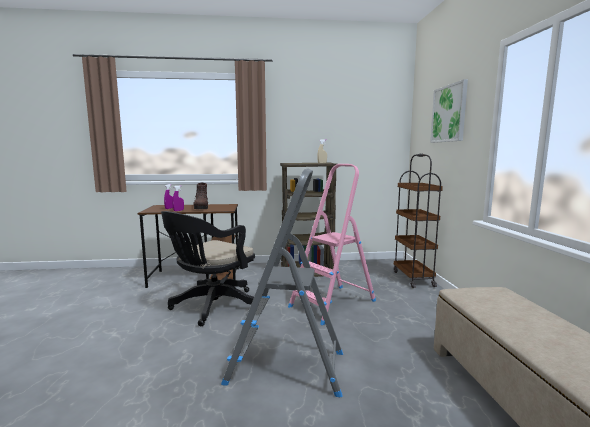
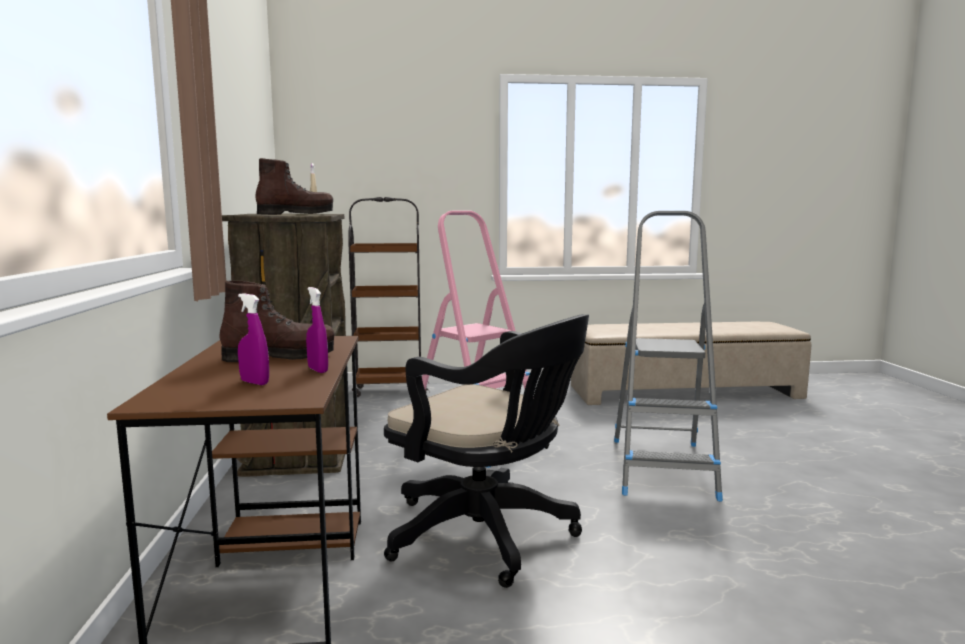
camera: 90 degrees left, 0 degrees up
(300, 163) = (296, 214): none -> brown boot
(449, 113) = (404, 141): picture -> none

